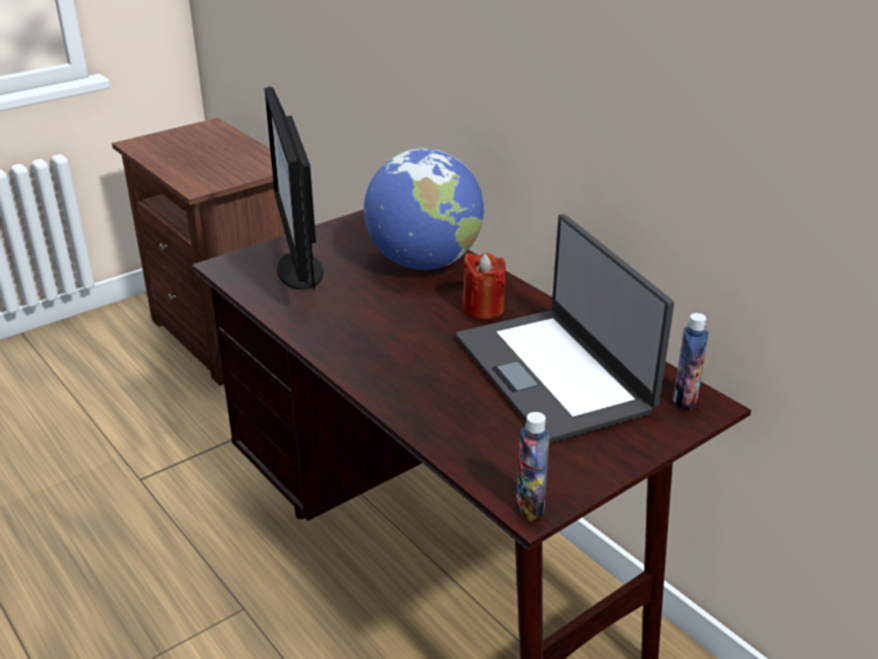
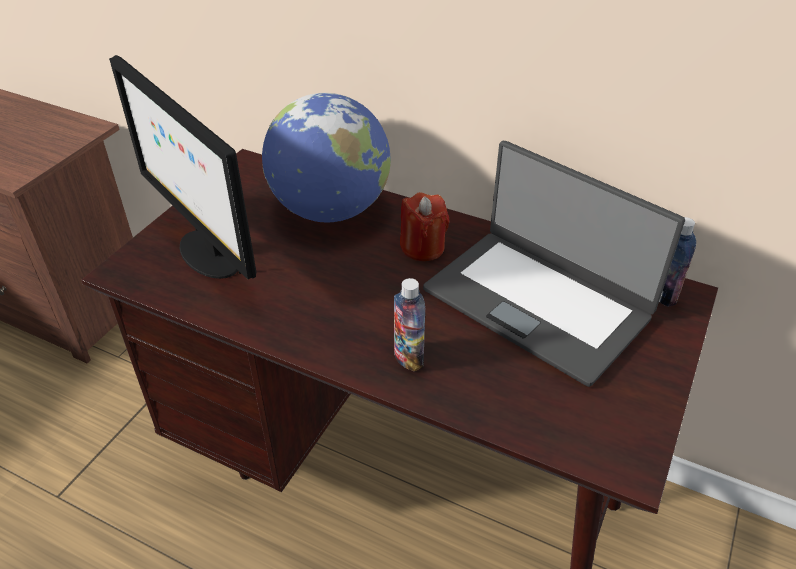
camera: 25 degrees left, 10 degrees up
(530, 506) = (628, 466): bottle -> bottle (408, 358)

